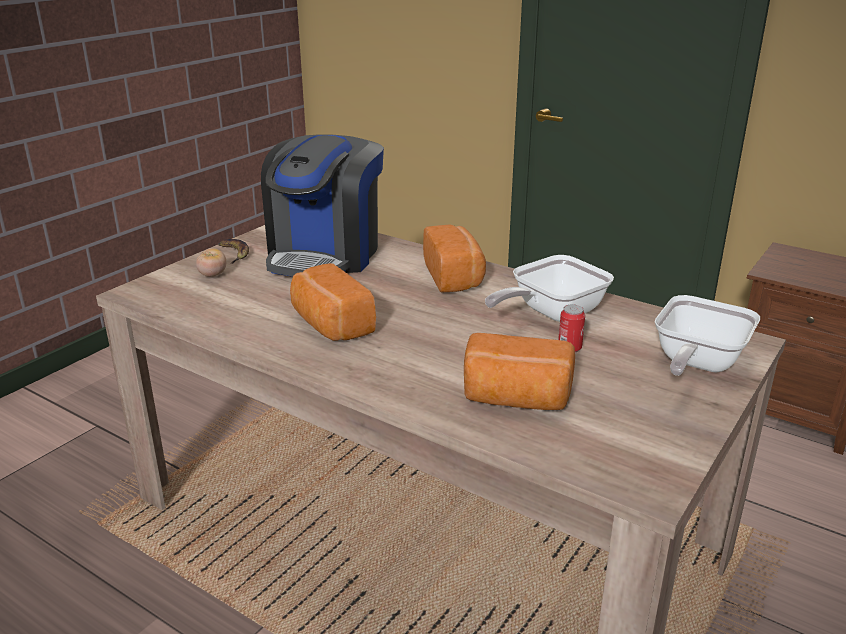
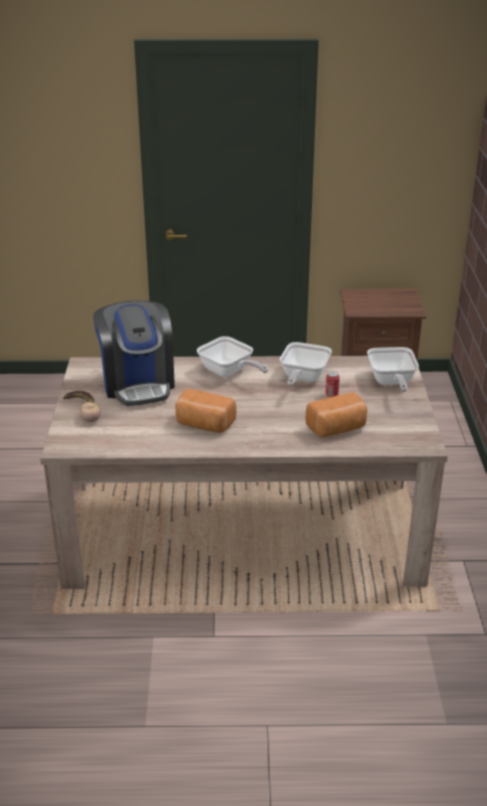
camera: 35 degrees left, 5 degrees up
(454, 276) = (229, 372): bread -> frying pan

